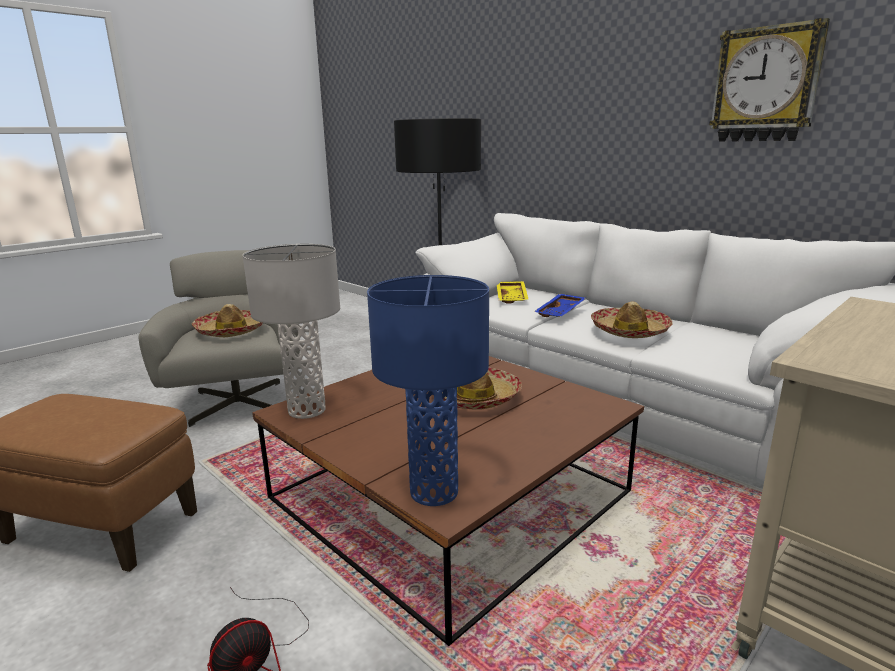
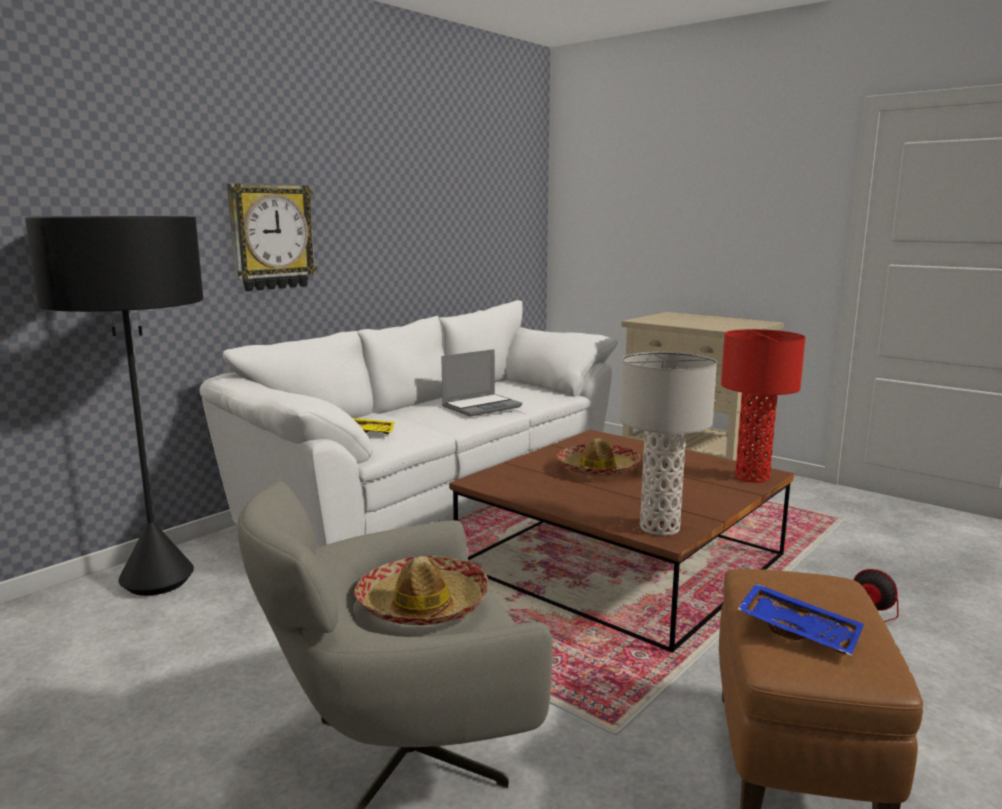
camera: 95 degrees left, 5 degrees down
(433, 491) = (752, 477): blue table lamp -> red table lamp
(561, 312) = (422, 420): blue tray -> blue tray (799, 631)
(629, 331) = (482, 406): hat -> laptop
(766, 85) = (421, 197): wall clock -> wall clock (271, 237)

